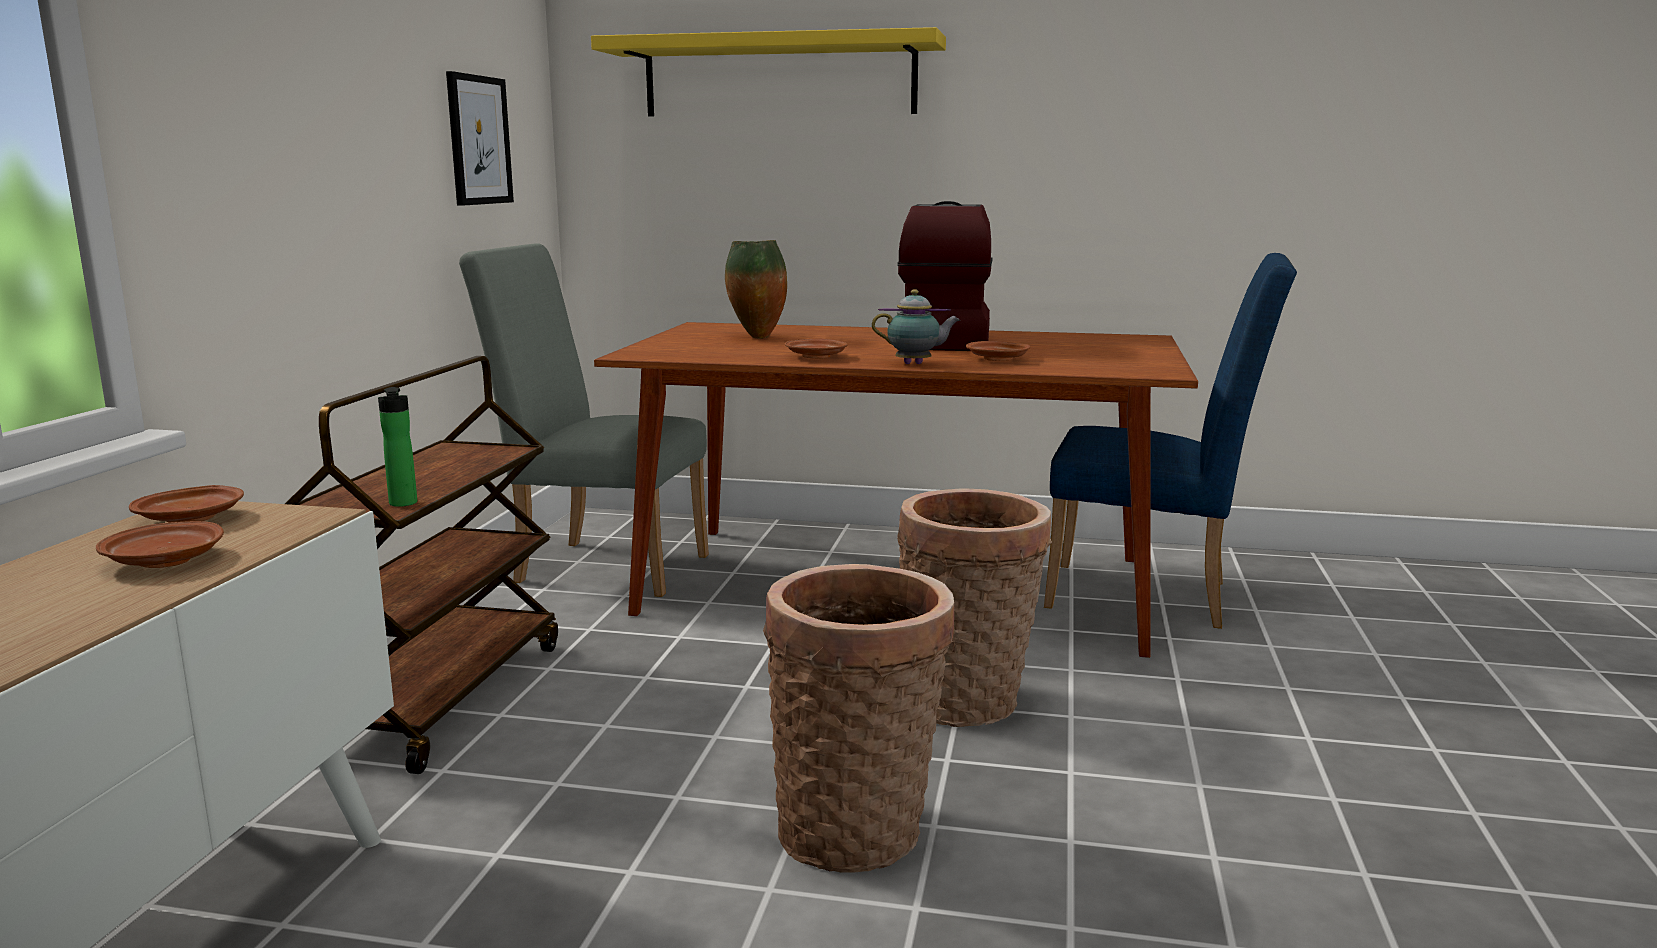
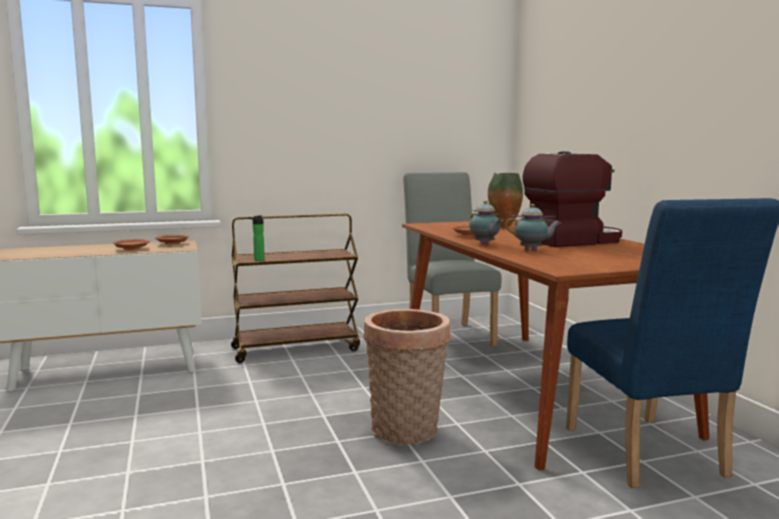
camera: 60 degrees right, 5 degrees down
(478, 140) = (438, 122): picture -> none
(779, 78) = (588, 80): yellow shelf -> none
(857, 828) = (257, 436): basket -> none
(998, 359) = (532, 250): brown plate -> teapot

